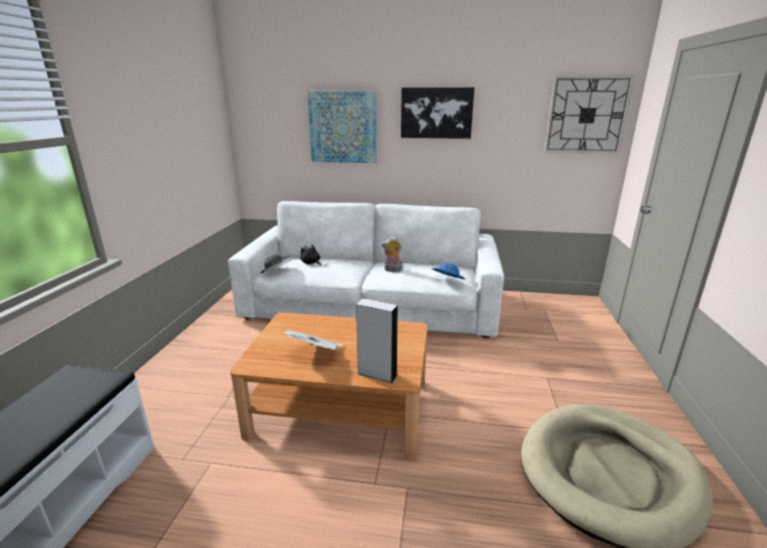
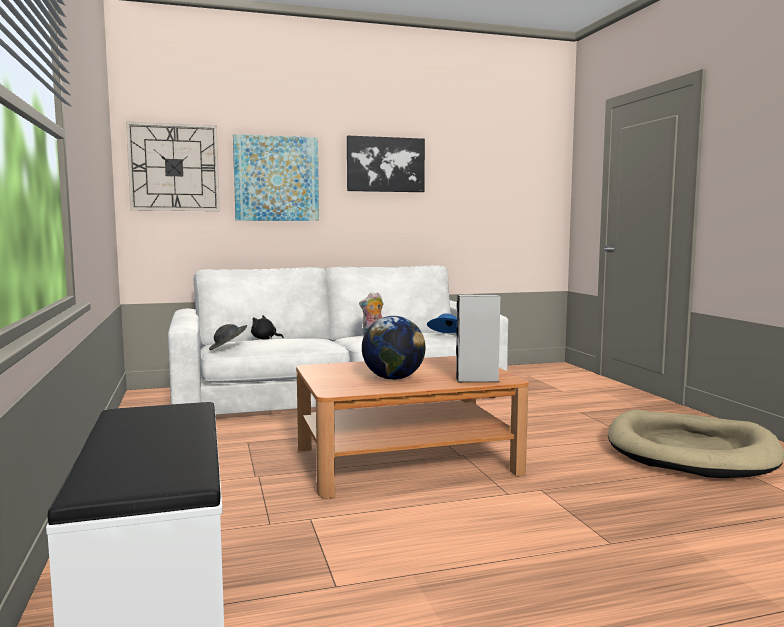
camera: 25 degrees left, 15 degrees down
(316, 353) = (393, 378): newspaper -> globe
(586, 115) = (530, 170): wall clock -> wall clock (174, 167)

